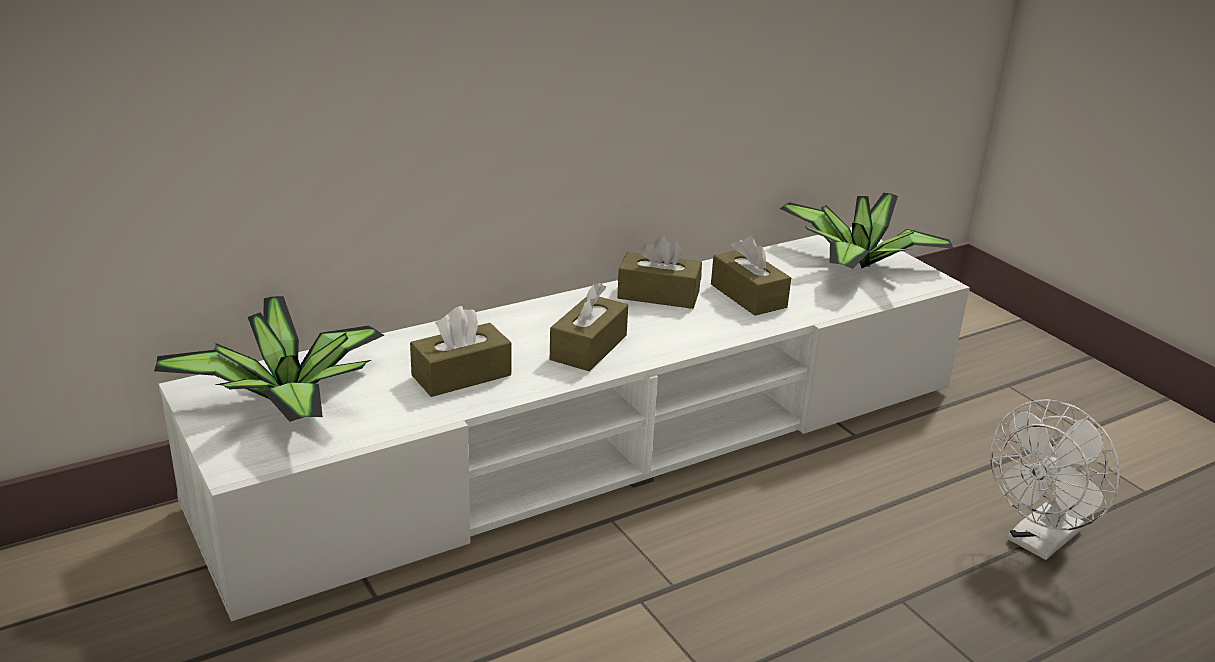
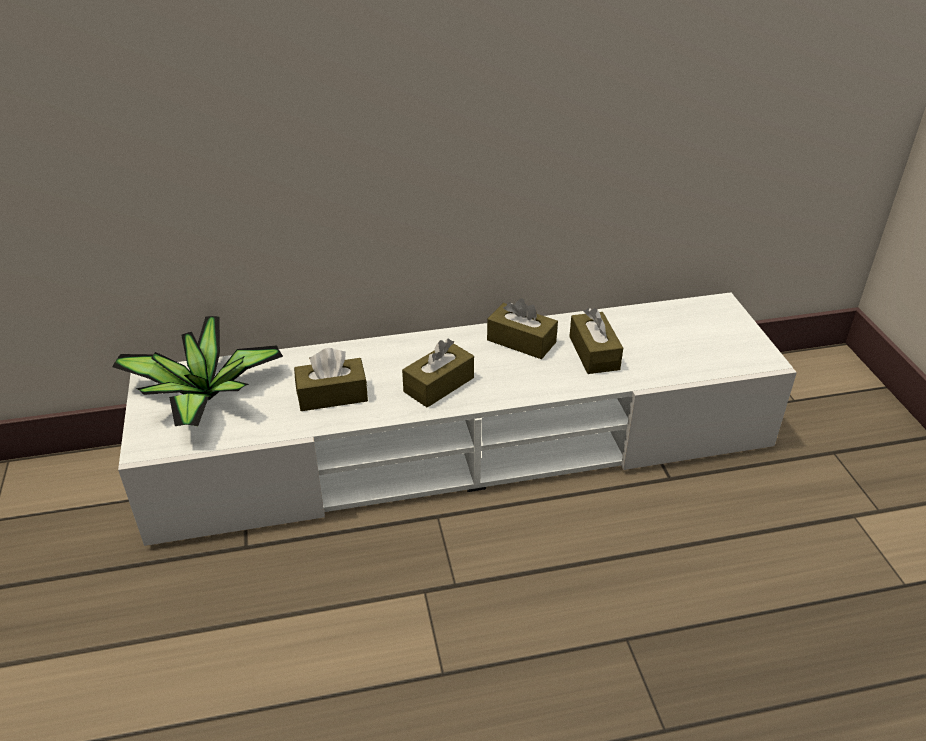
camera: 20 degrees right, 10 degrees up
(858, 265) = (707, 335): potted plant -> none
(1038, 542) = (775, 612): white fan -> none

